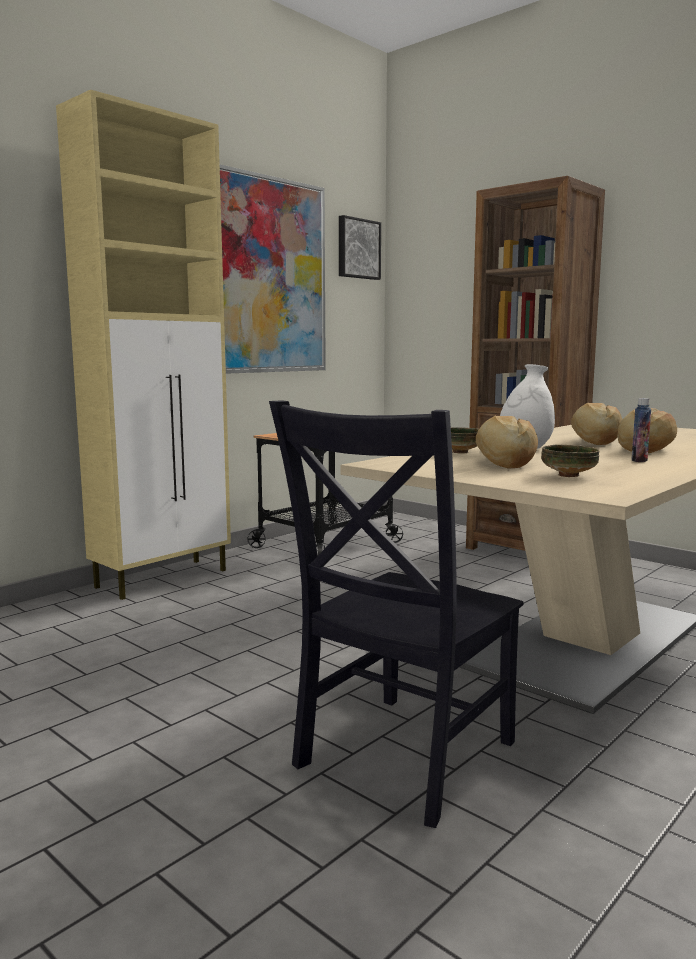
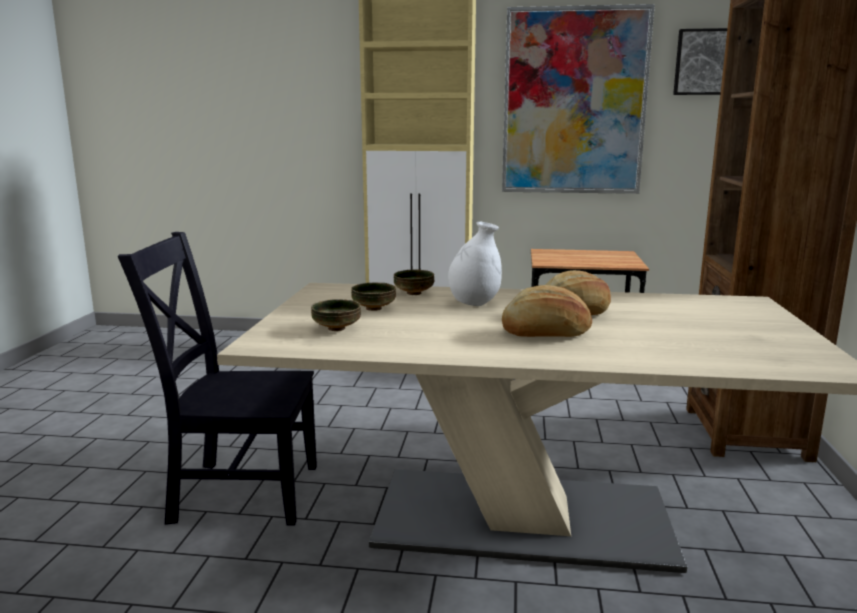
camera: 55 degrees right, 5 degrees up
(503, 463) = (374, 309): bread -> bowl
(639, 460) = (464, 338): bottle -> none

